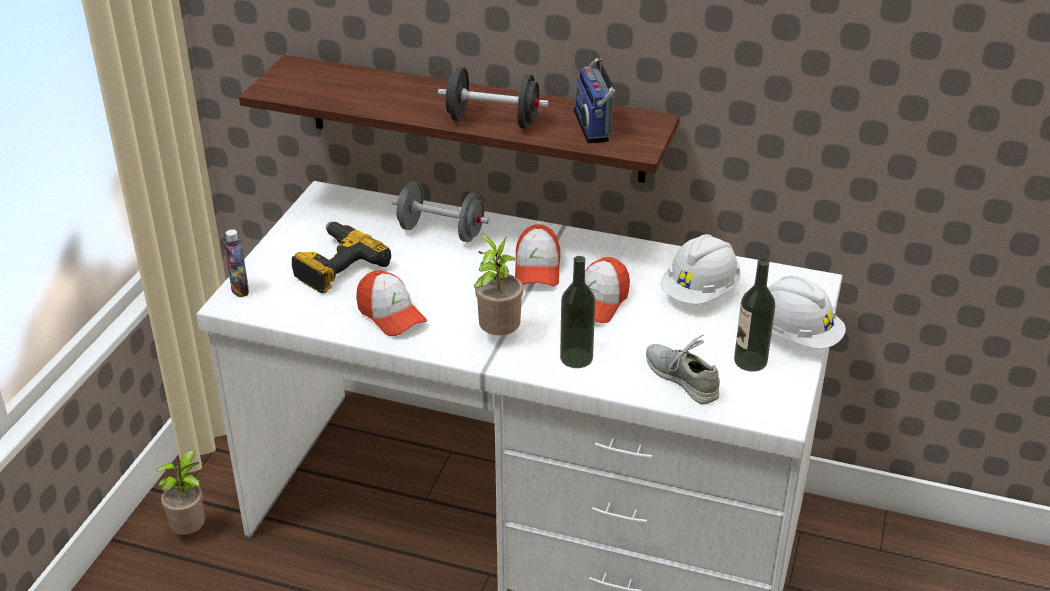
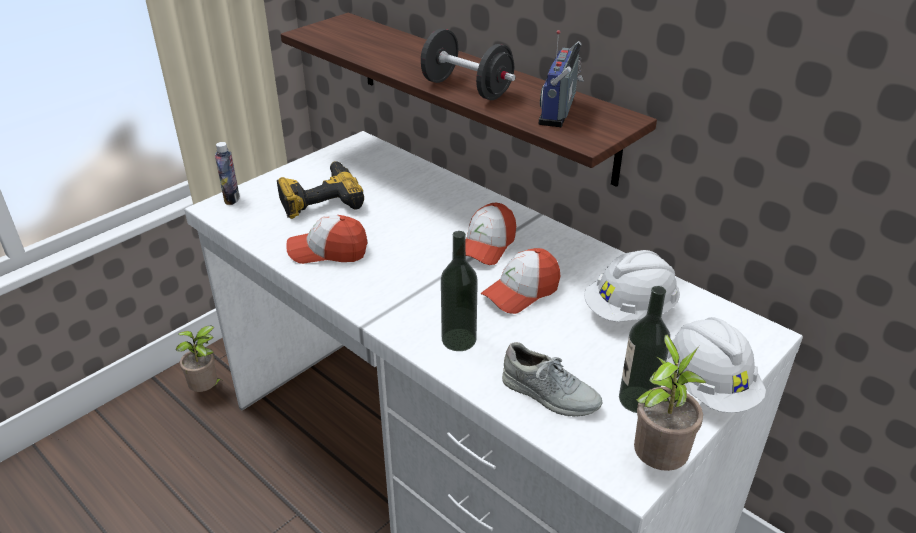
camera: 25 degrees right, 0 degrees up
(391, 315) = (328, 251): cap -> cap turned 105 degrees clockwise
(441, 232) = (428, 193): grey dumbbell -> none
(498, 335) = (404, 296): potted plant -> potted plant (656, 461)
(681, 378) = (550, 394): grey shoe -> grey shoe turned 135 degrees clockwise

